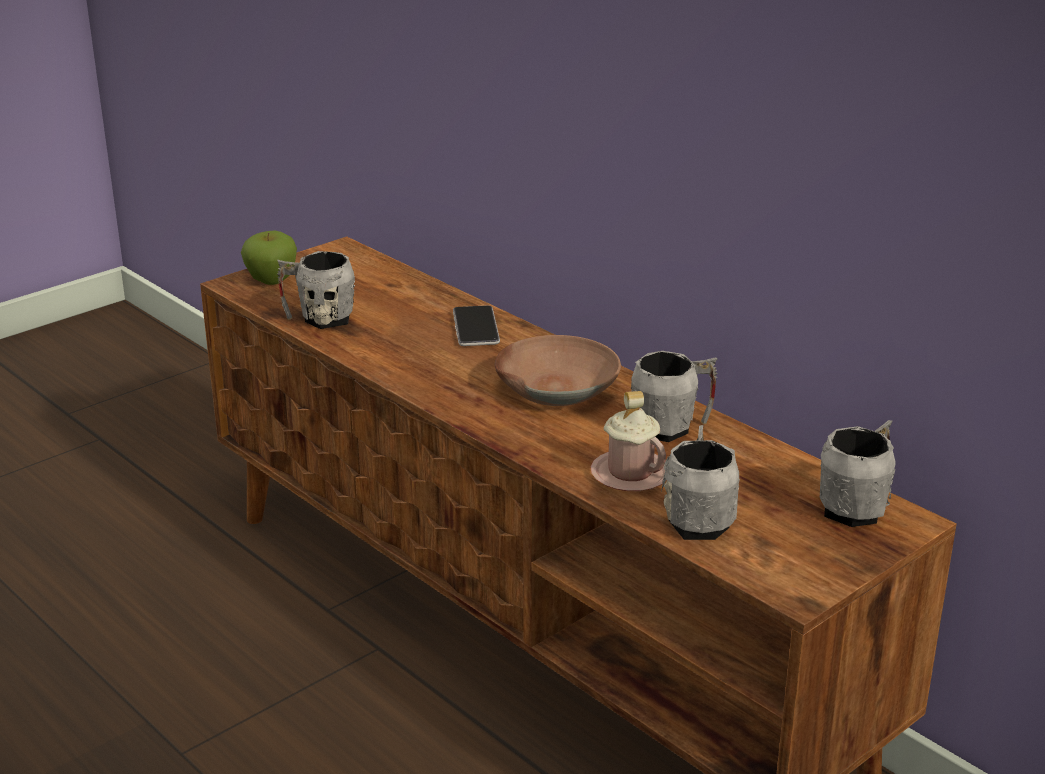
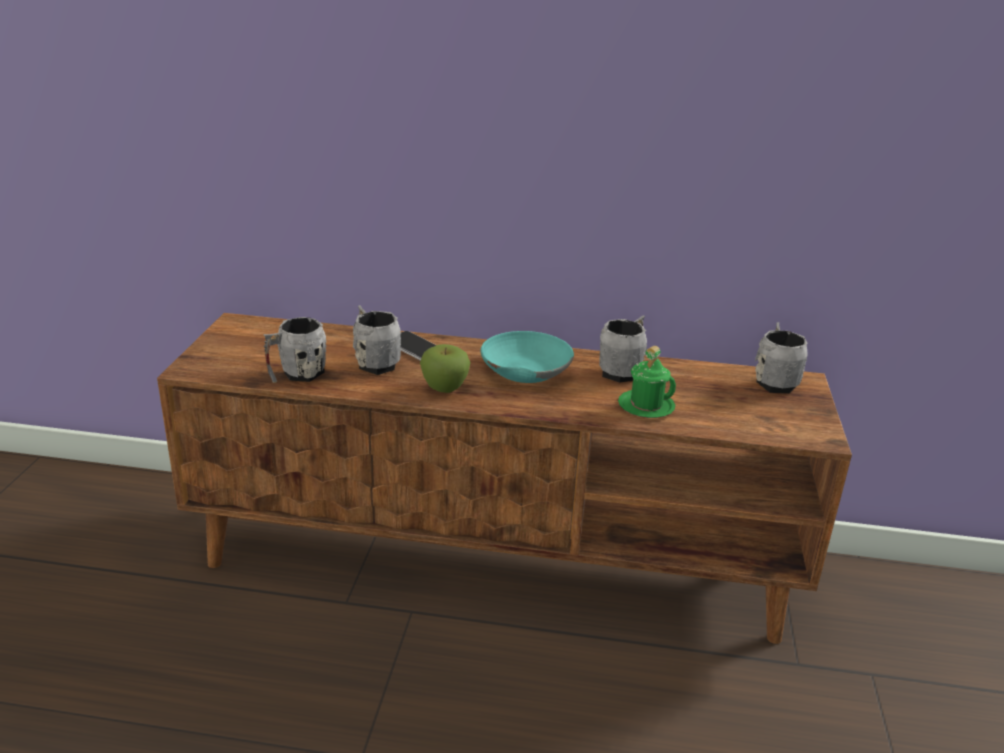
camera: 40 degrees left, 0 degrees up
(271, 281) = (216, 359): apple -> apple (444, 389)
(556, 387) = (524, 369): brown bowl -> turquoise bowl
(630, 474) = (646, 406): pink mug -> green mug
(698, 518) = (718, 418): grey mug -> grey mug (374, 362)

